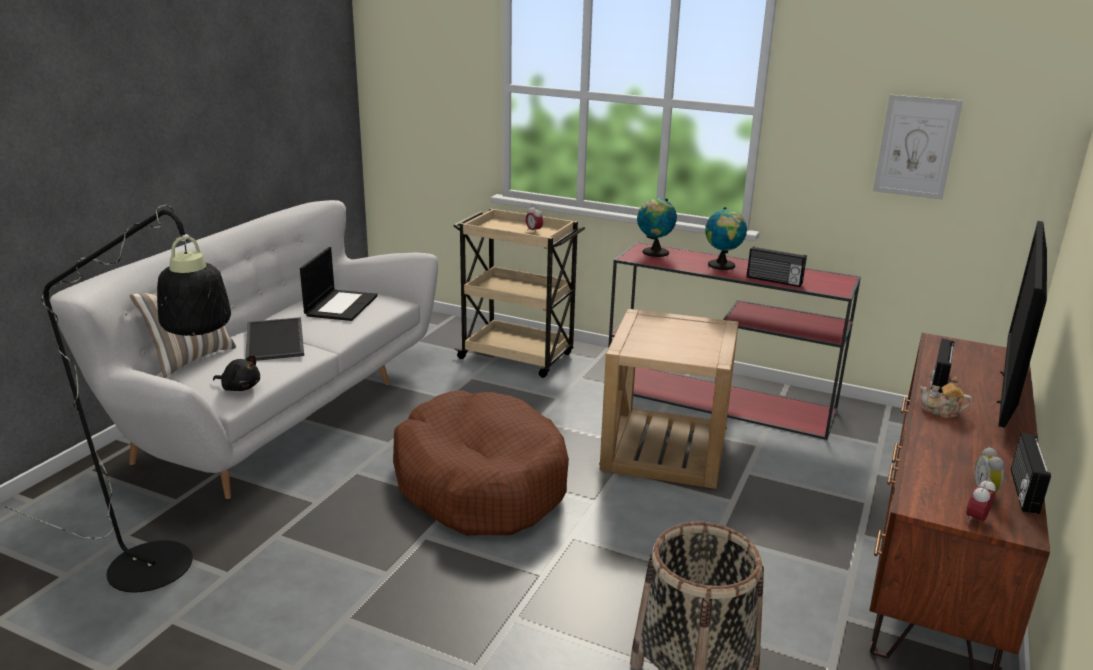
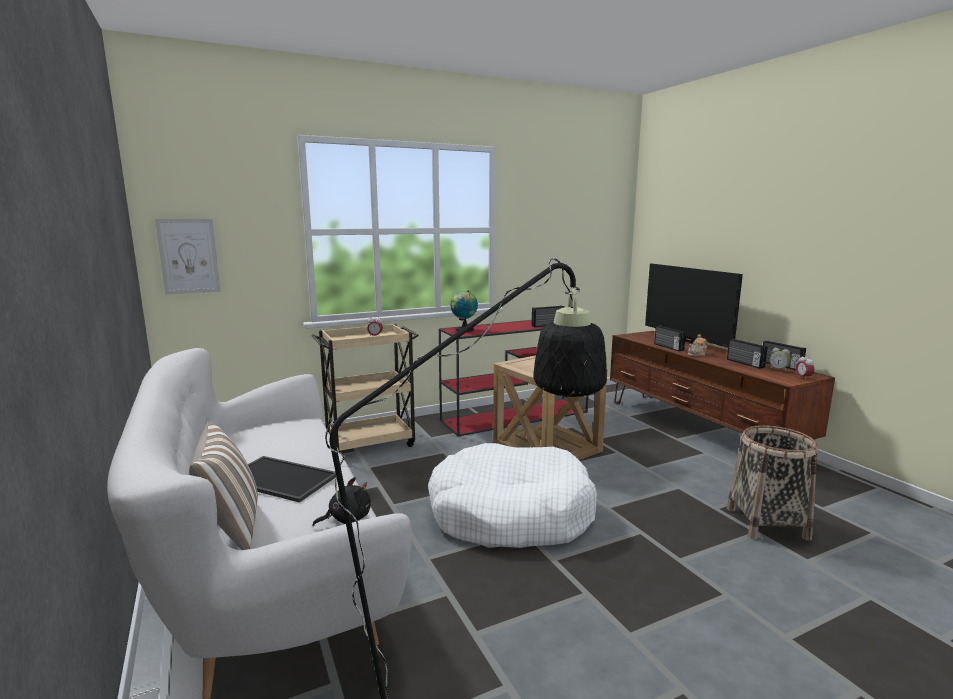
camera: 50 degrees left, 10 degrees down
(341, 305) = (270, 437): laptop -> none
(480, 483) = (510, 514): brown dog bed -> white dog bed
(722, 266) = (510, 326): globe -> none
(916, 147) = (570, 240): picture -> picture (188, 256)
(967, 457) = (744, 363): none -> radio

